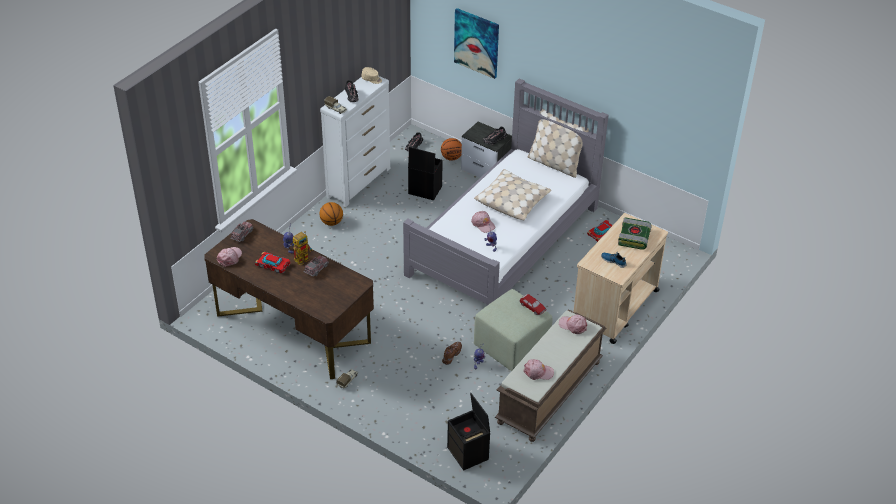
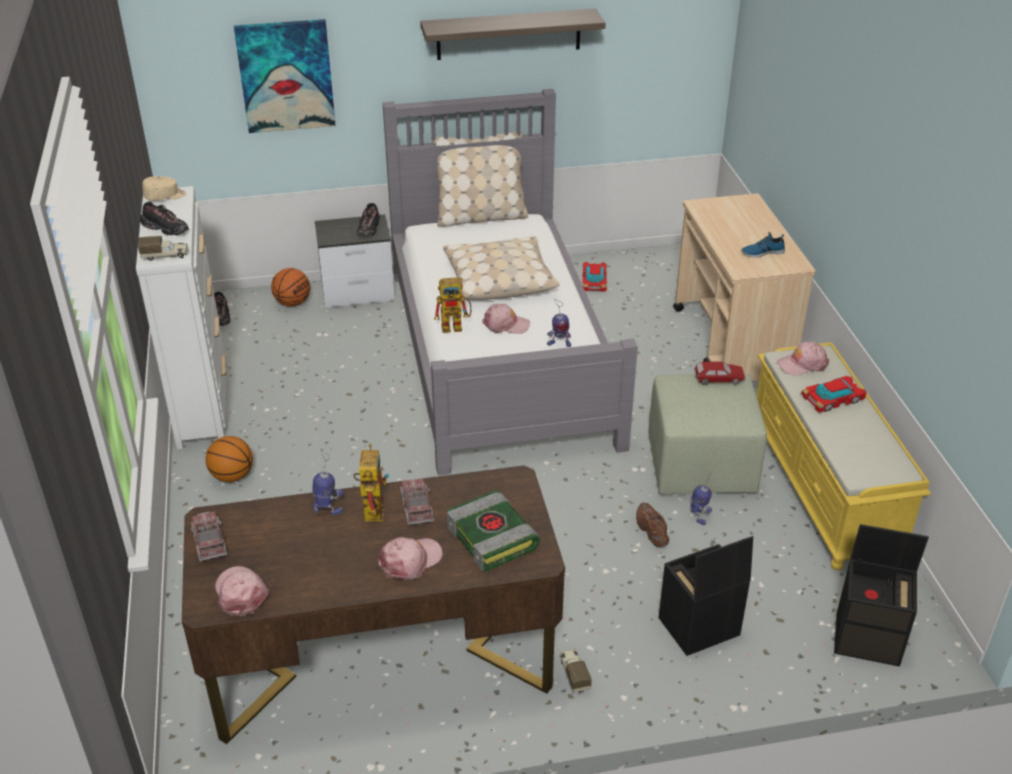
camera: 45 degrees left, 5 degrees down
(273, 265) = (336, 552): toy car -> toy car (833, 399)
(424, 190) = (311, 358): black storage box -> black storage box (698, 628)
(462, 211) = (456, 326): none -> toy robot
(538, 372) = (863, 444): pink cap -> pink cap (410, 561)
(549, 393) = (825, 487): brown bench -> yellow bench
(589, 74) = (508, 34): none -> shelf
(634, 238) = (738, 218): book -> book (494, 538)

